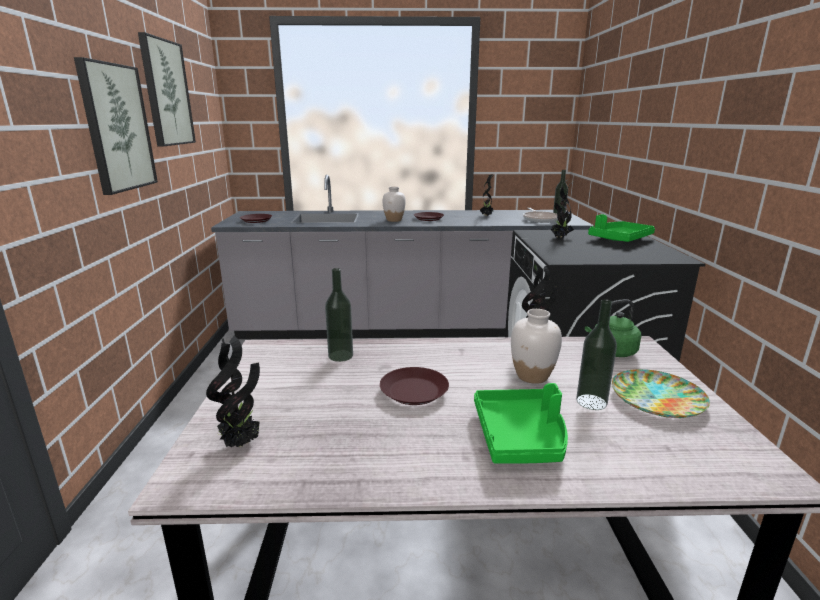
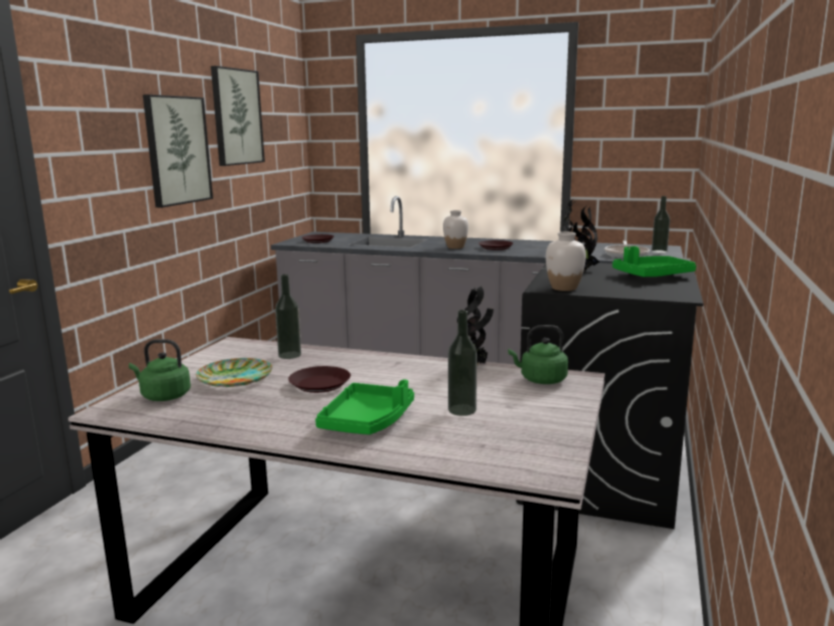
camera: 20 degrees right, 5 degrees down
(242, 443) = (163, 396): potted plant -> green kettle
(532, 376) = (435, 387): white vase -> white vase (563, 288)
(656, 398) = (527, 416): plate -> plate (235, 377)

